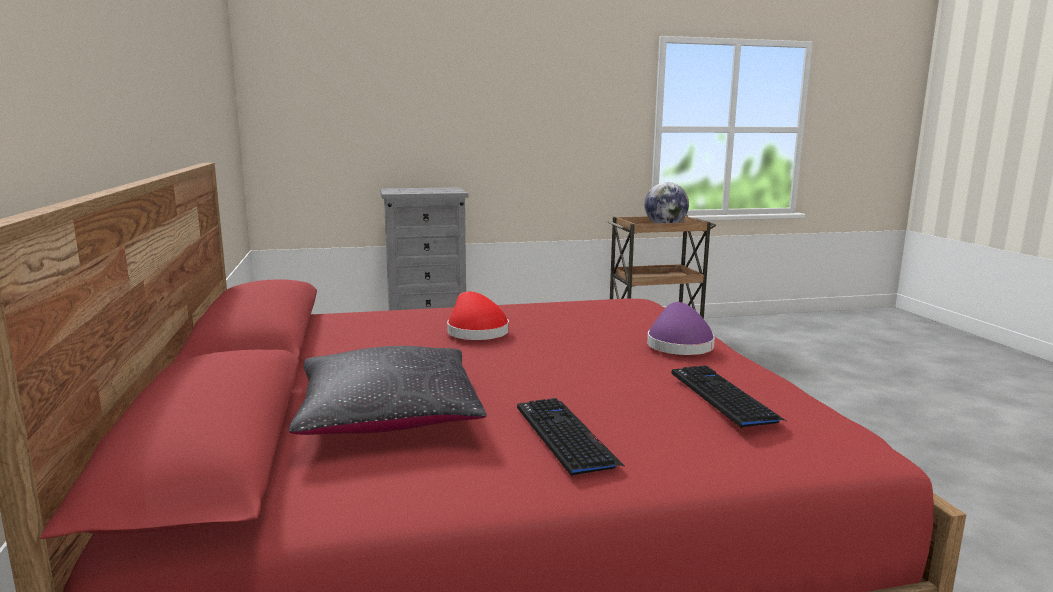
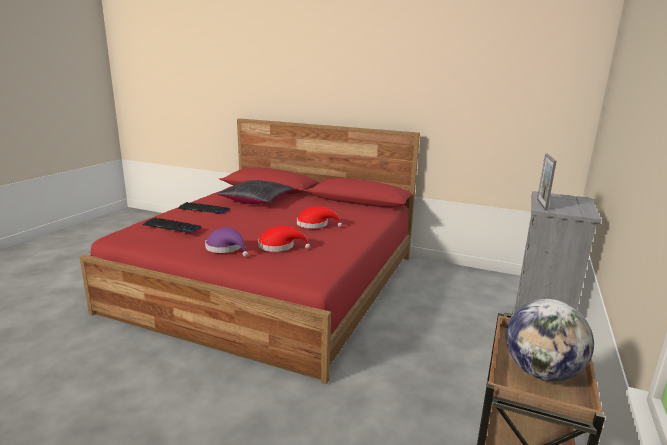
camera: 125 degrees right, 5 degrees up
(440, 192) = (541, 204): none -> picture frame
(602, 327) = (279, 246): none -> red hat

